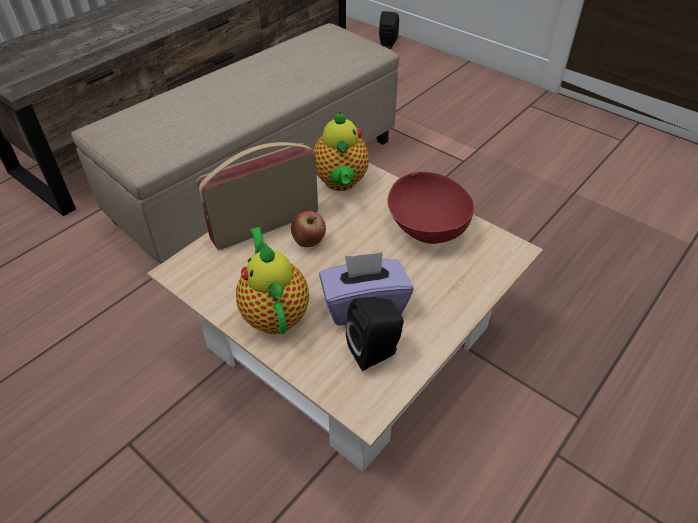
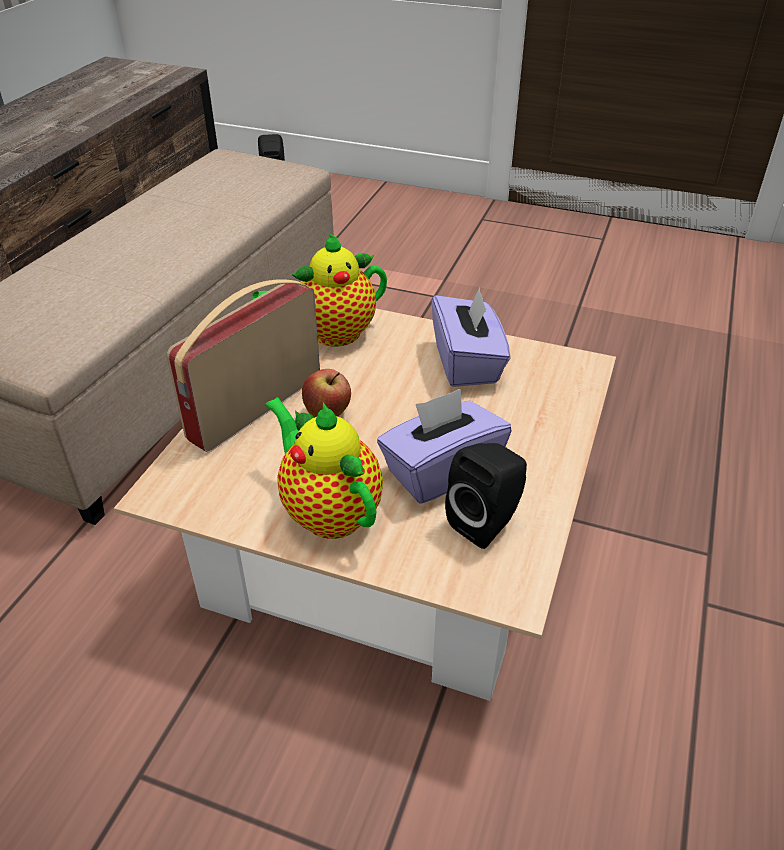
camera: 20 degrees left, 5 degrees down
(341, 183) = (331, 335): teapot -> teapot turned 90 degrees clockwise
(426, 227) = (467, 363): red bowl -> purple tissue box

